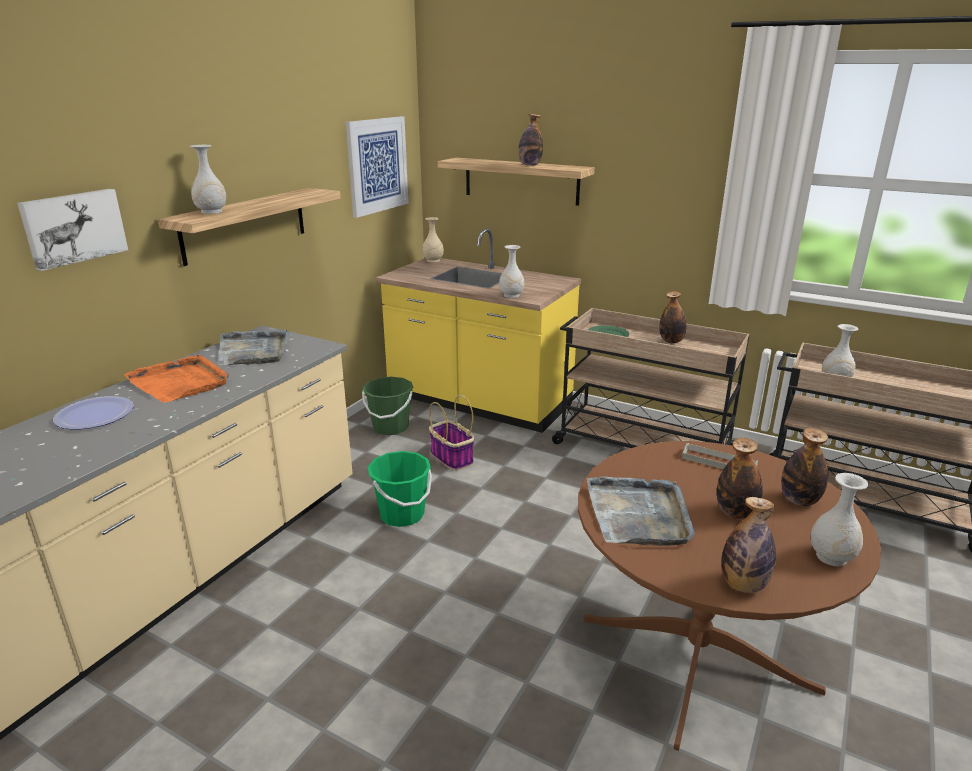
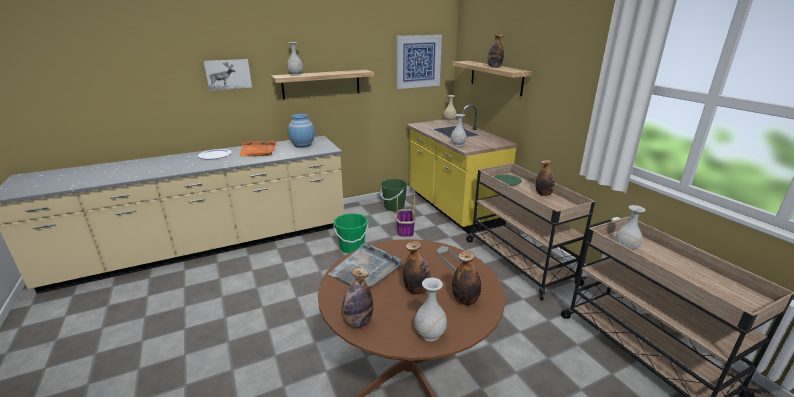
camera: 35 degrees right, 0 degrees up
(254, 351) = (302, 145): grey tray -> blue vase

